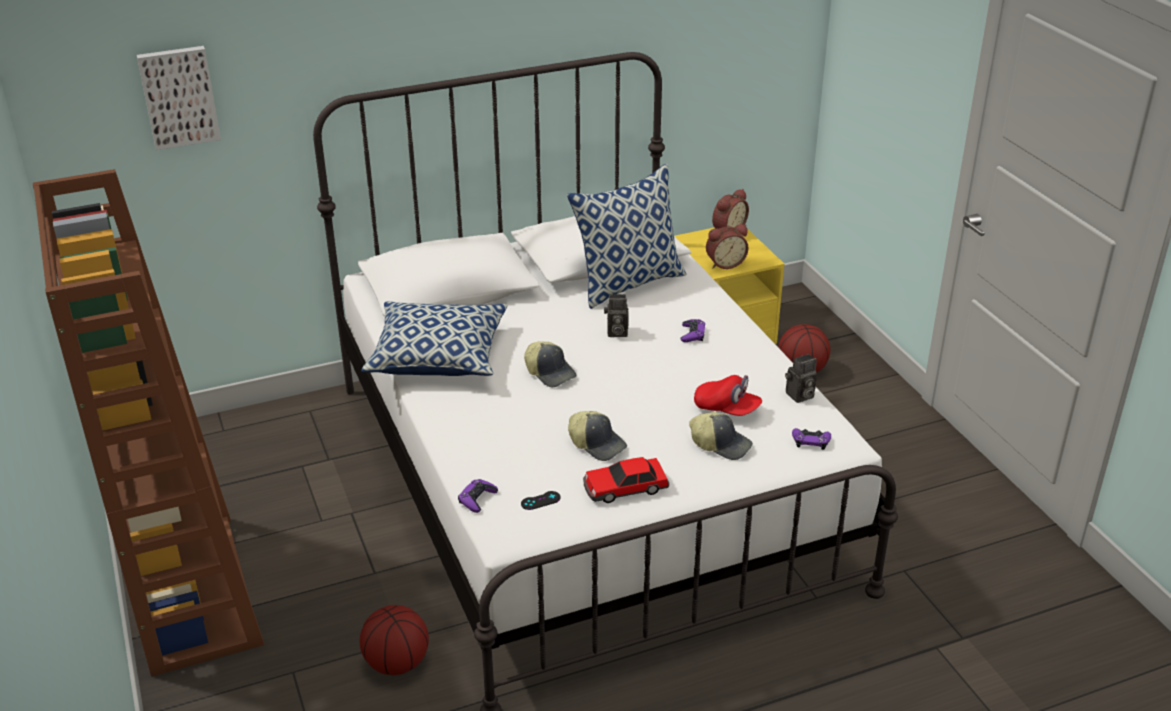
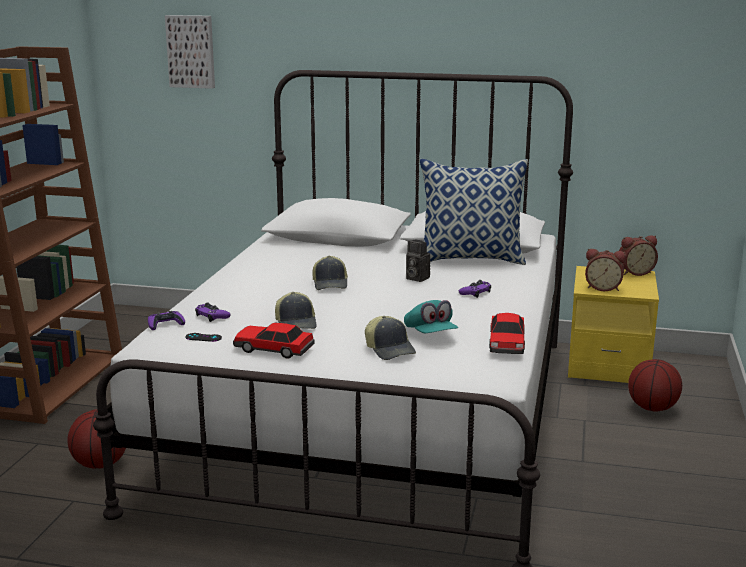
camera: 35 degrees right, 15 degrees down
(438, 356) = (271, 260): pillow -> none
(727, 409) = (430, 334): red cap -> turquoise cap
(799, 396) = (506, 344): camera -> toy car
(811, 441) = (470, 369): purple game controller -> purple game controller (212, 316)

